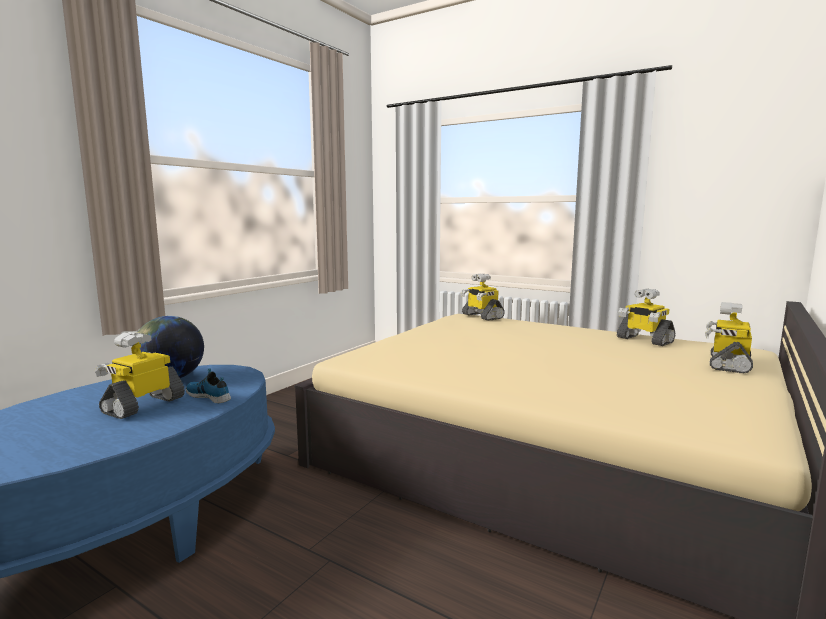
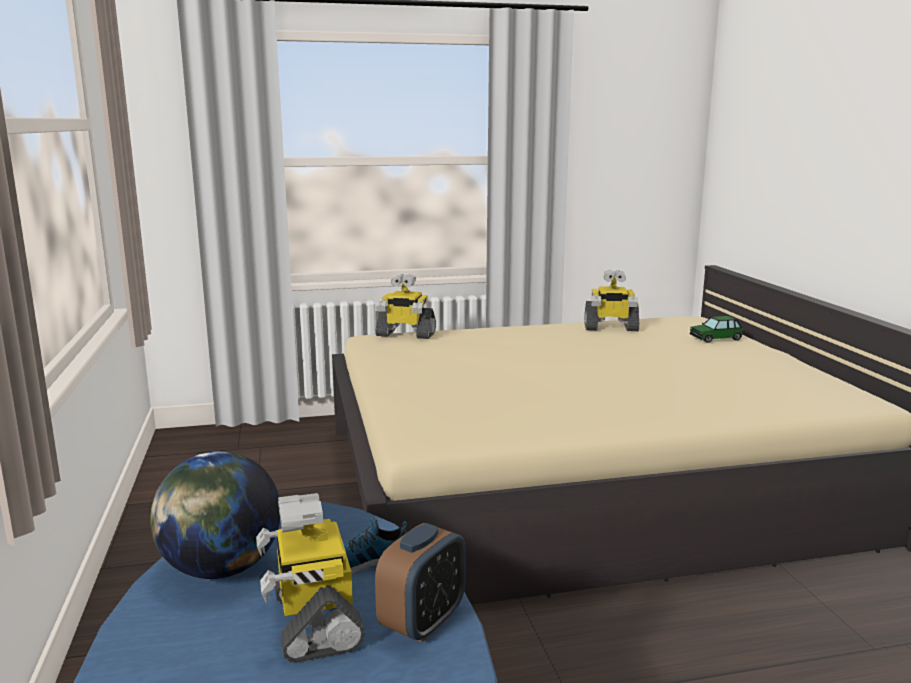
camera: 45 degrees left, 5 degrees up
(163, 423) = (423, 622): none -> alarm clock
(728, 364) = (715, 338): toy robot -> toy car

